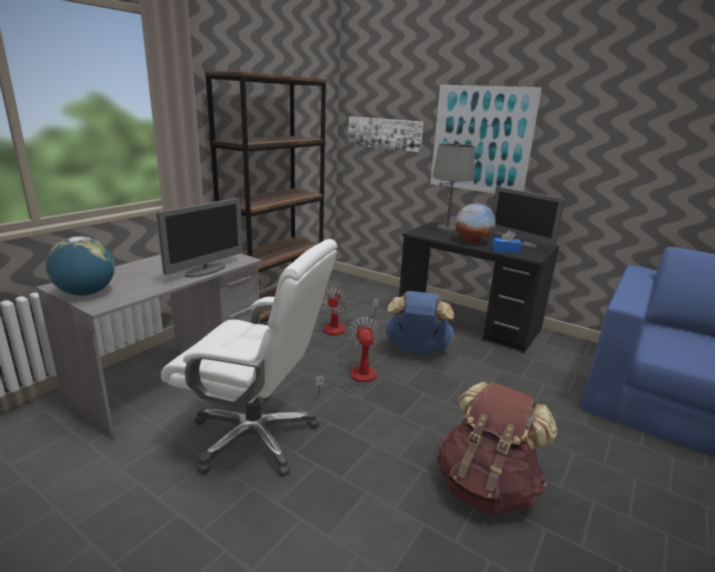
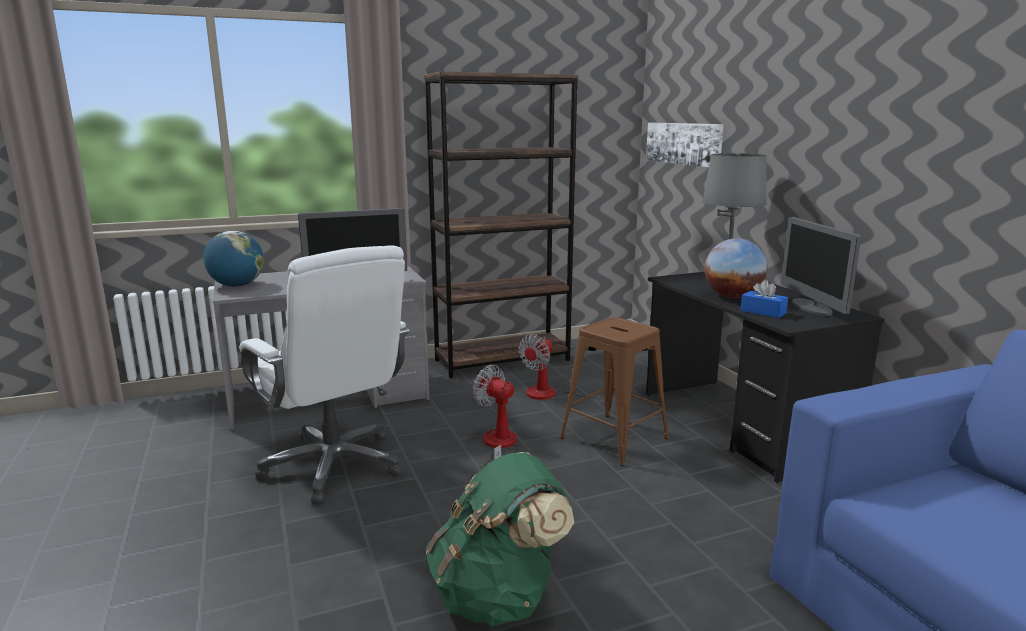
camera: 35 degrees right, 5 degrees down
(356, 378) = (499, 446): fan -> fan turned 75 degrees counterclockwise
(416, 350) = (614, 438): blue backpack -> brown stool
(481, 140) = (787, 147): picture -> none
(486, 487) = (498, 596): brown backpack -> green backpack

